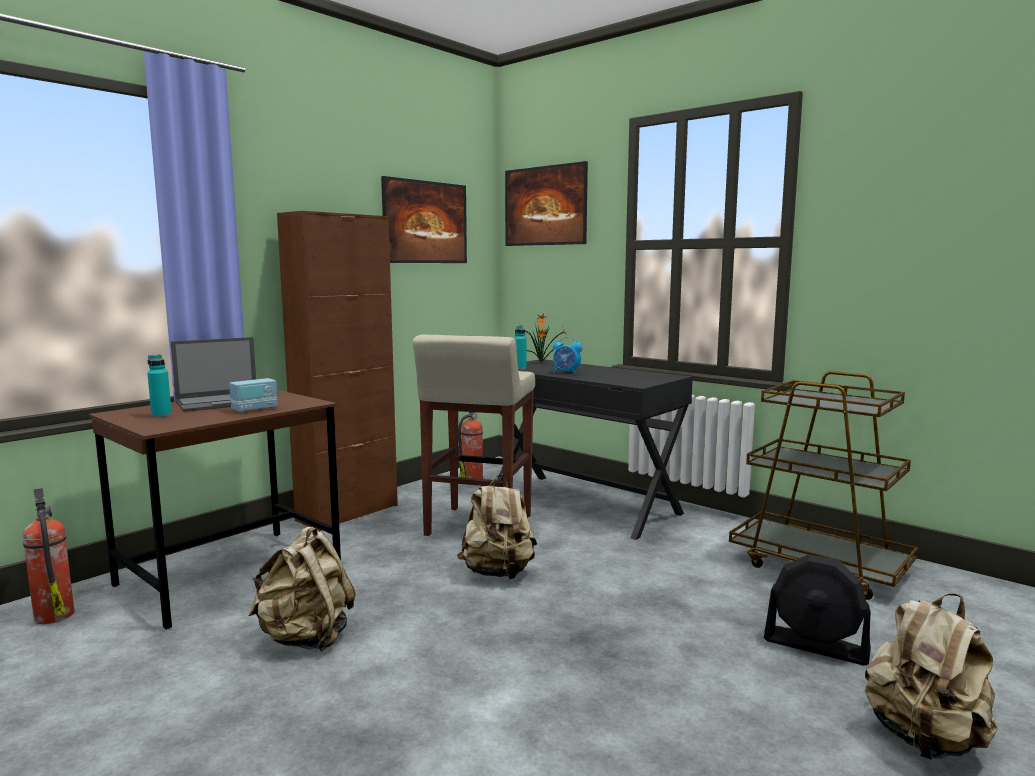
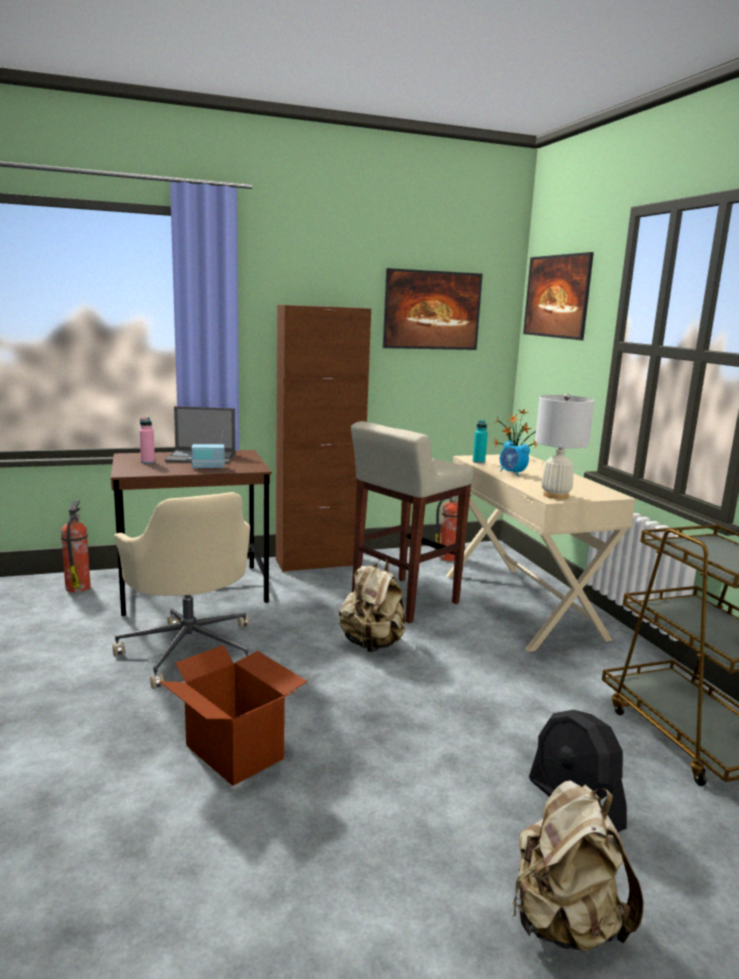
camera: 30 degrees right, 5 degrees up
(161, 415) = (148, 462): turquoise bottle -> pink bottle
(306, 638) = (190, 649): beige backpack -> beige office chair
(491, 722) = (235, 751): none -> cardboard box
(584, 504) = (522, 605): black desk -> beige desk
(636, 382) = (555, 495): none -> white table lamp

